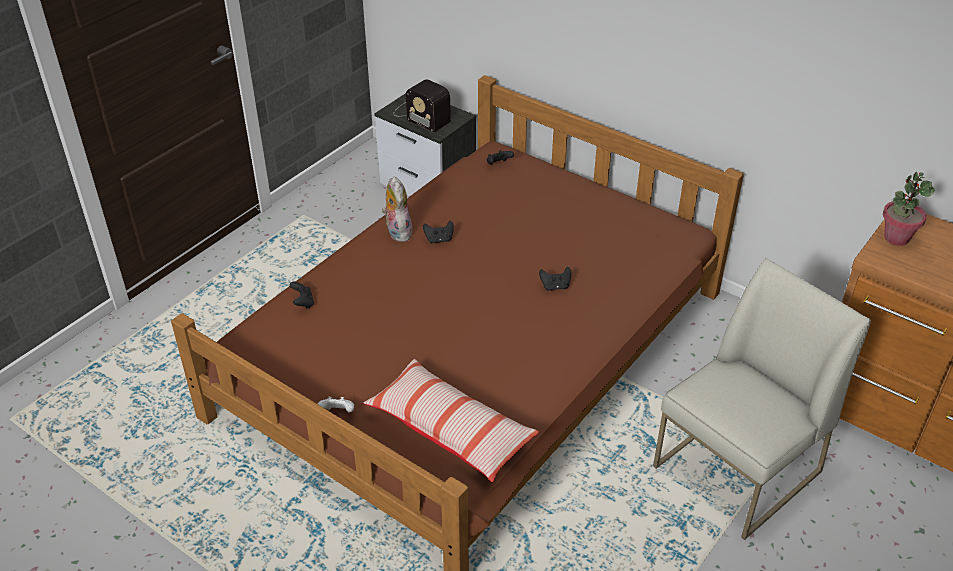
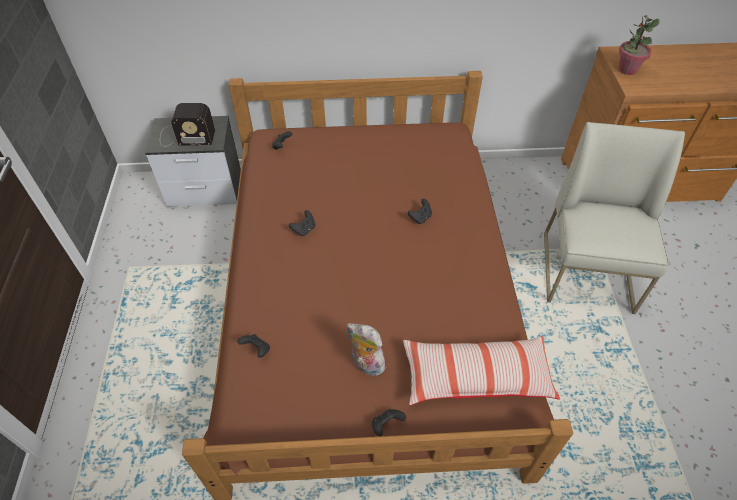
camera: 40 degrees left, 10 degrees up
(338, 413) = (386, 425): white game controller -> black game controller
(397, 231) = (266, 241): plush toy -> plush toy (365, 364)

